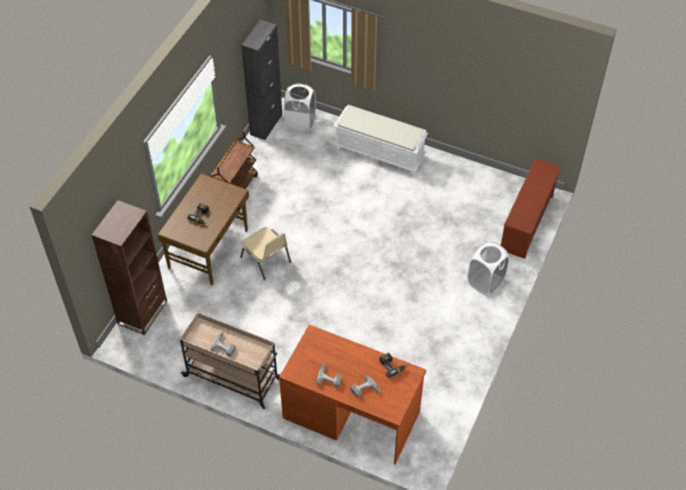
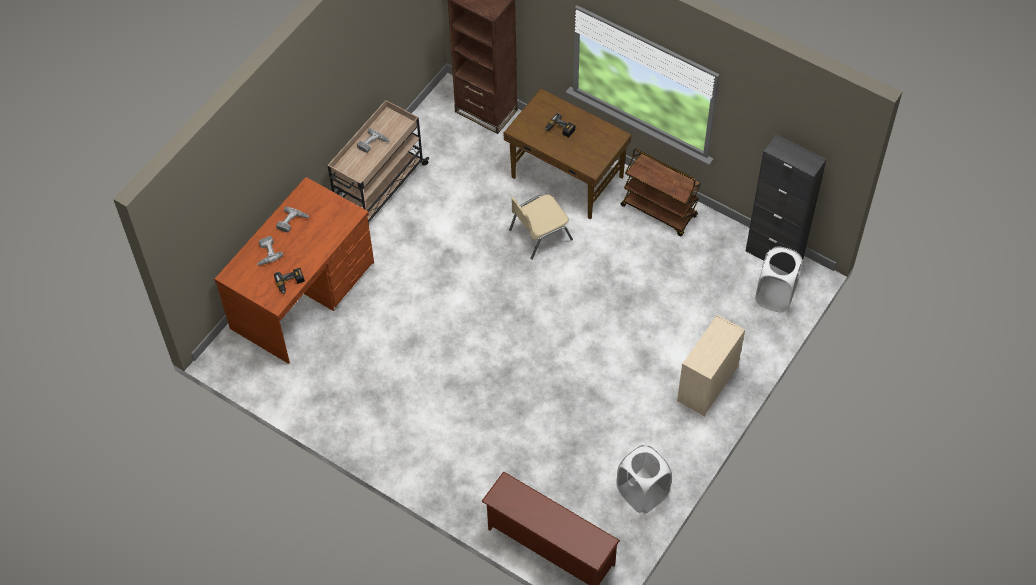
camera: 100 degrees right, 5 degrees up
(380, 152) = (707, 385): white bench -> beige dresser
(485, 282) = (459, 472): white laundry basket -> white laundry basket (642, 493)

